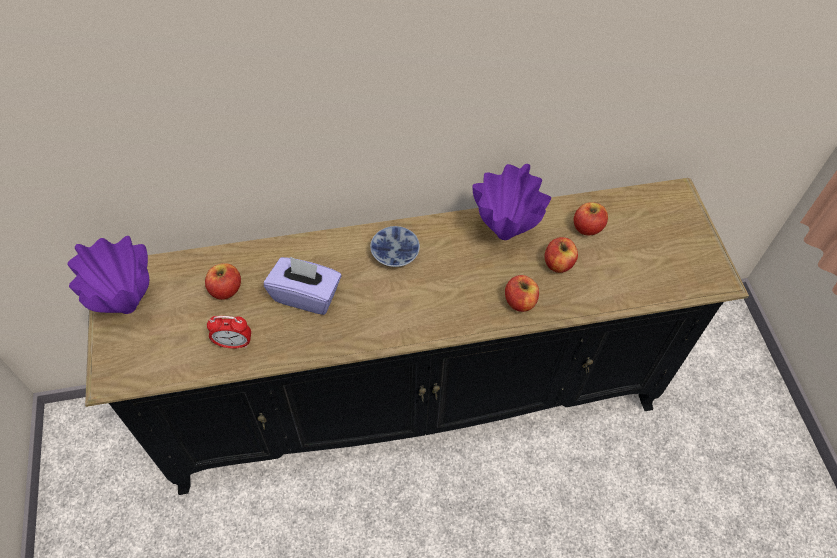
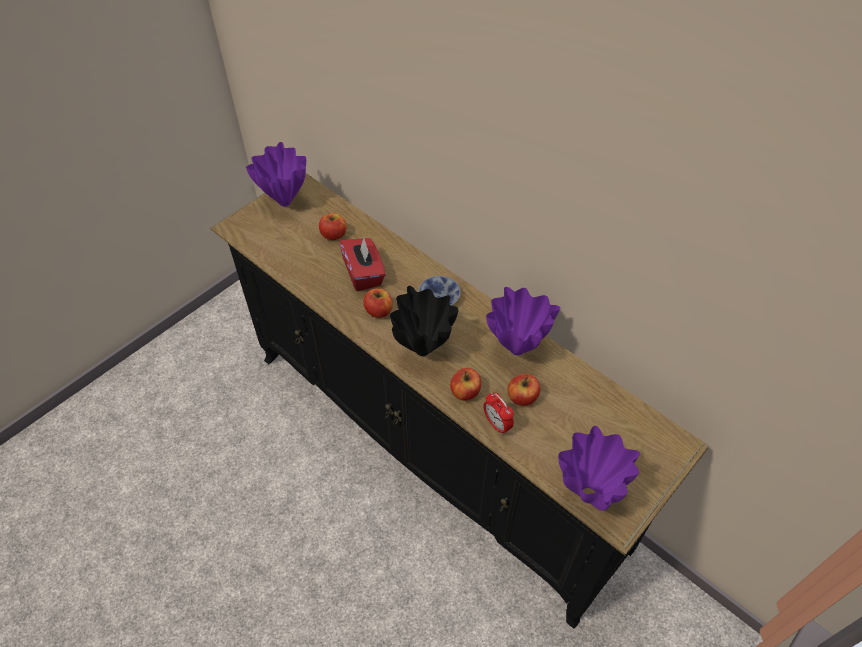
camera: 55 degrees right, 5 degrees down
(234, 343) = (299, 262): alarm clock -> alarm clock (497, 424)
(306, 295) = (364, 274): purple tissue box -> red tissue box
(447, 305) = (423, 351): none -> black vase
(587, 227) = (576, 398): apple -> apple (379, 311)
(684, 282) = (588, 494): none -> purple vase

